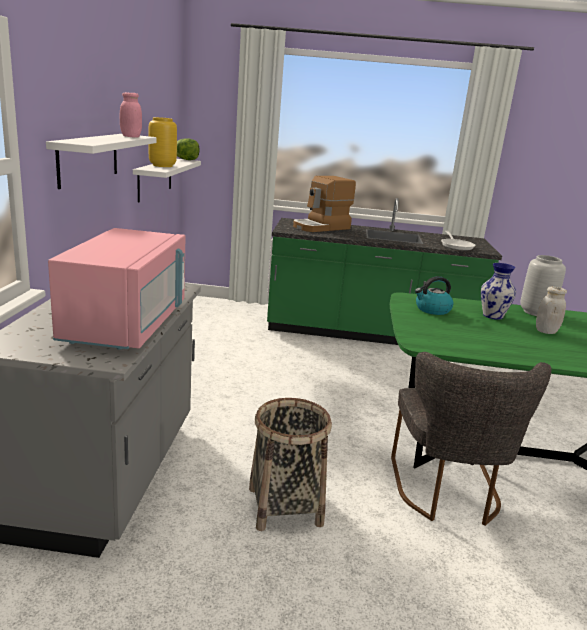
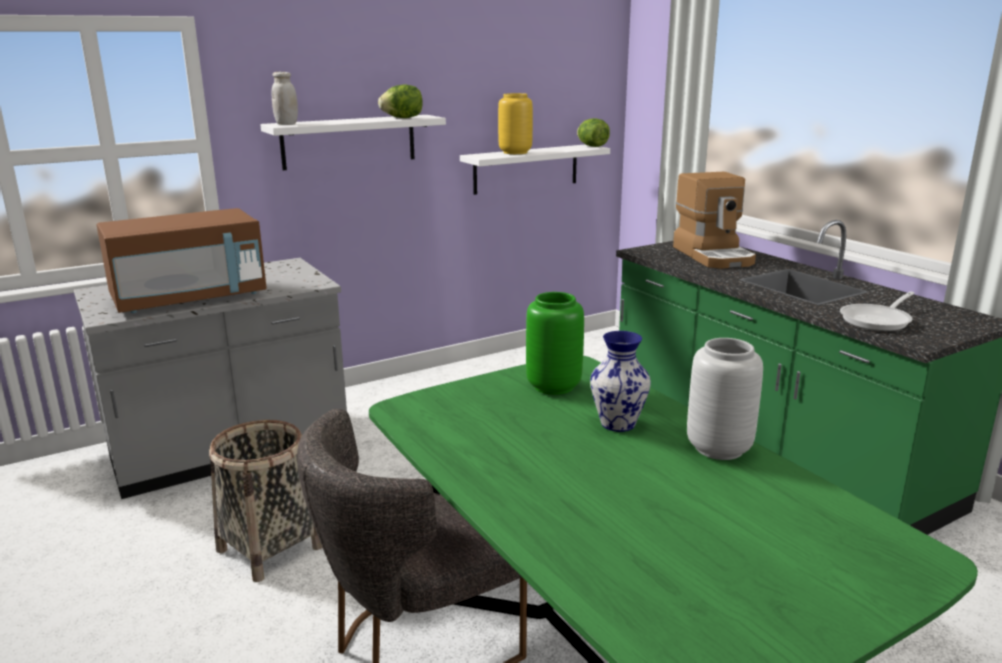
camera: 55 degrees right, 0 degrees up
(127, 324) = (190, 299): pink microwave -> brown microwave
(131, 137) = (402, 118): pink jar -> lettuce
(321, 227) = (714, 255): coffee machine -> coffee machine turned 120 degrees counterclockwise
(432, 310) = (554, 387): kettle -> green vase
(546, 331) = (628, 471): white jar -> white jar (286, 124)

